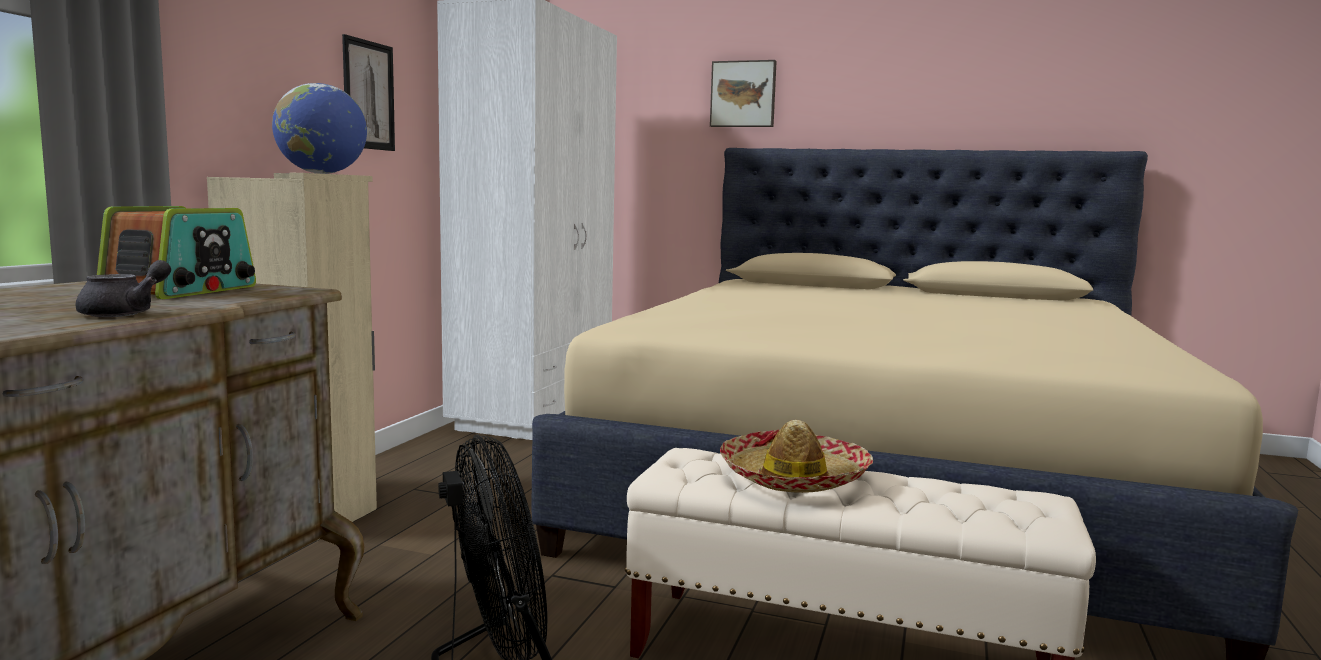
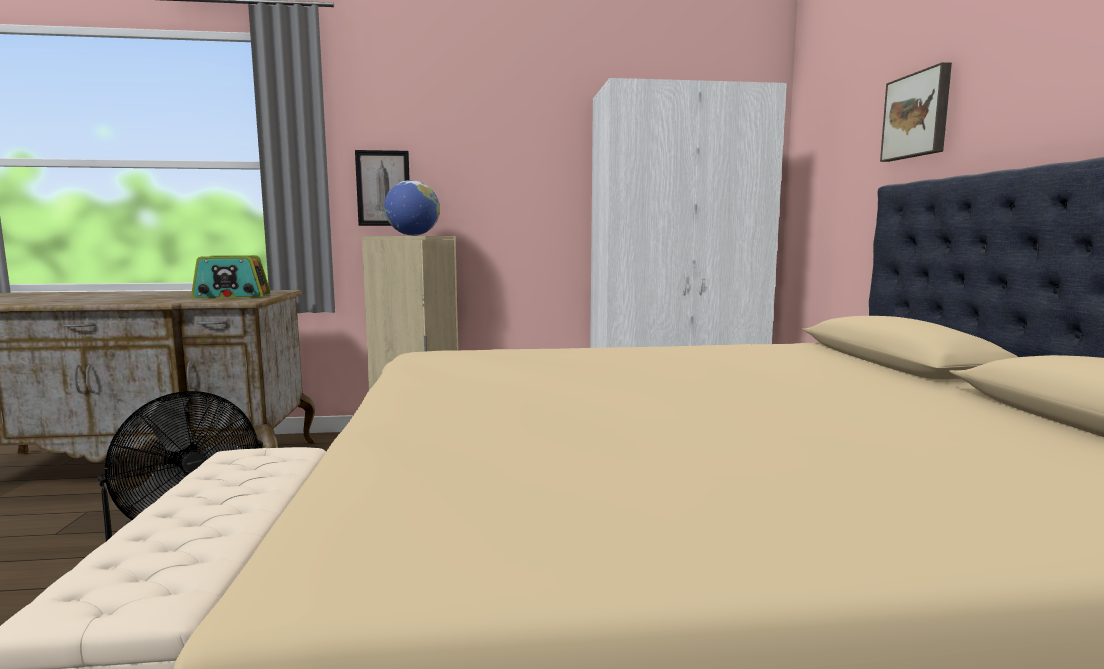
camera: 65 degrees right, 0 degrees up
(126, 313) = (138, 301): grey teapot -> none
(368, 95) = (518, 179): picture -> picture (383, 188)
(794, 477) = (222, 487): hat -> none

